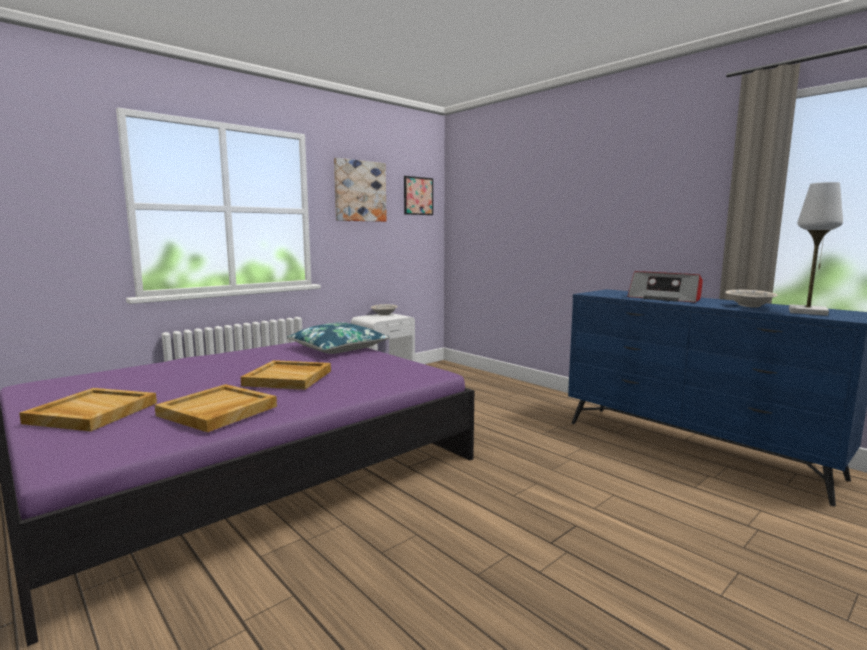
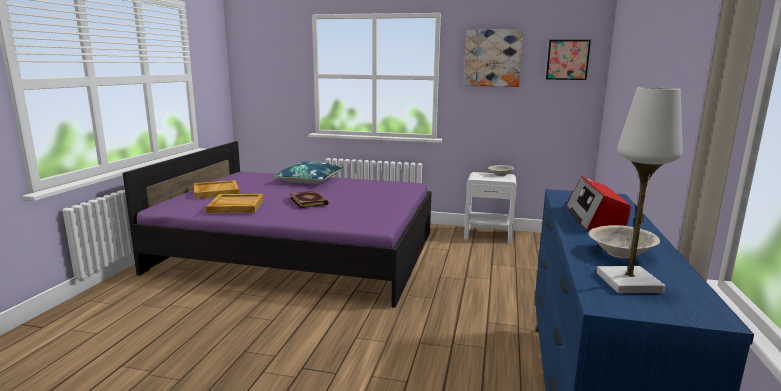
camera: 55 degrees right, 5 degrees up
(289, 378) = (309, 201): beige tray -> book
(338, 349) = (394, 192): blue pillow -> blue pillow (309, 180)

